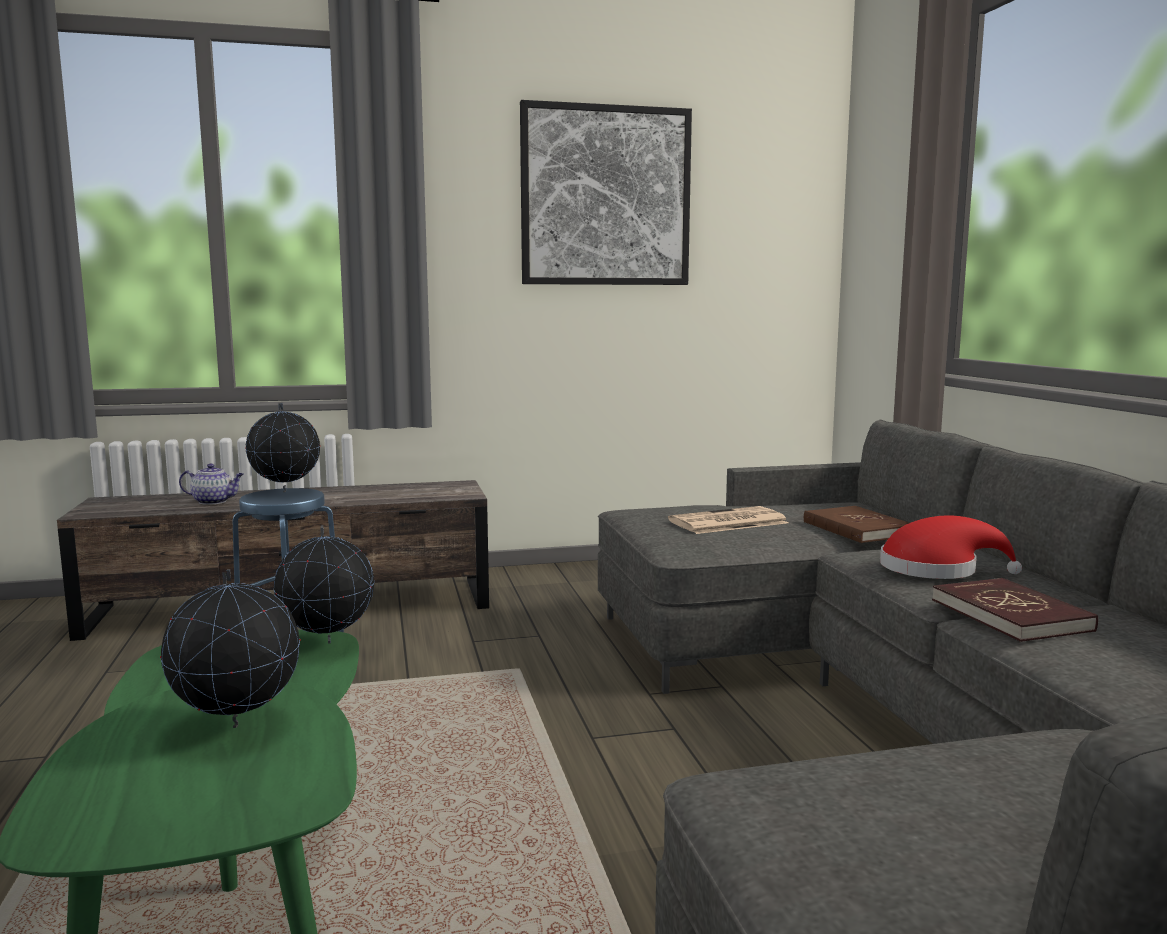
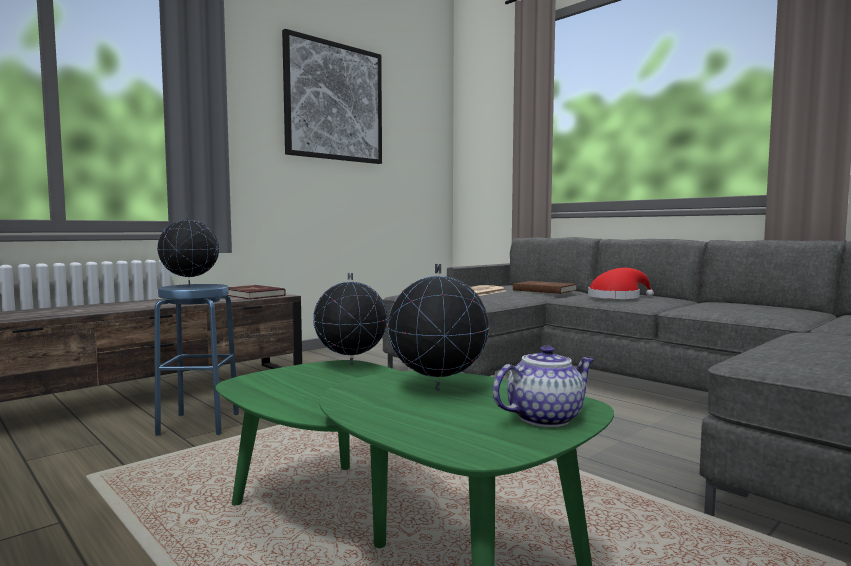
camera: 30 degrees left, 5 degrees down
(214, 501) = (77, 310): teapot -> teapot (545, 418)
(1011, 615) = (687, 306): red book -> red book (253, 295)

